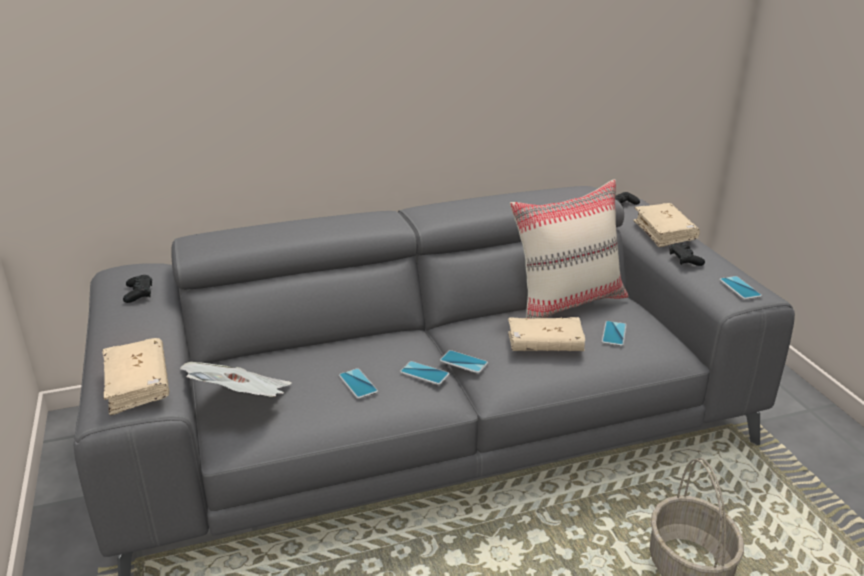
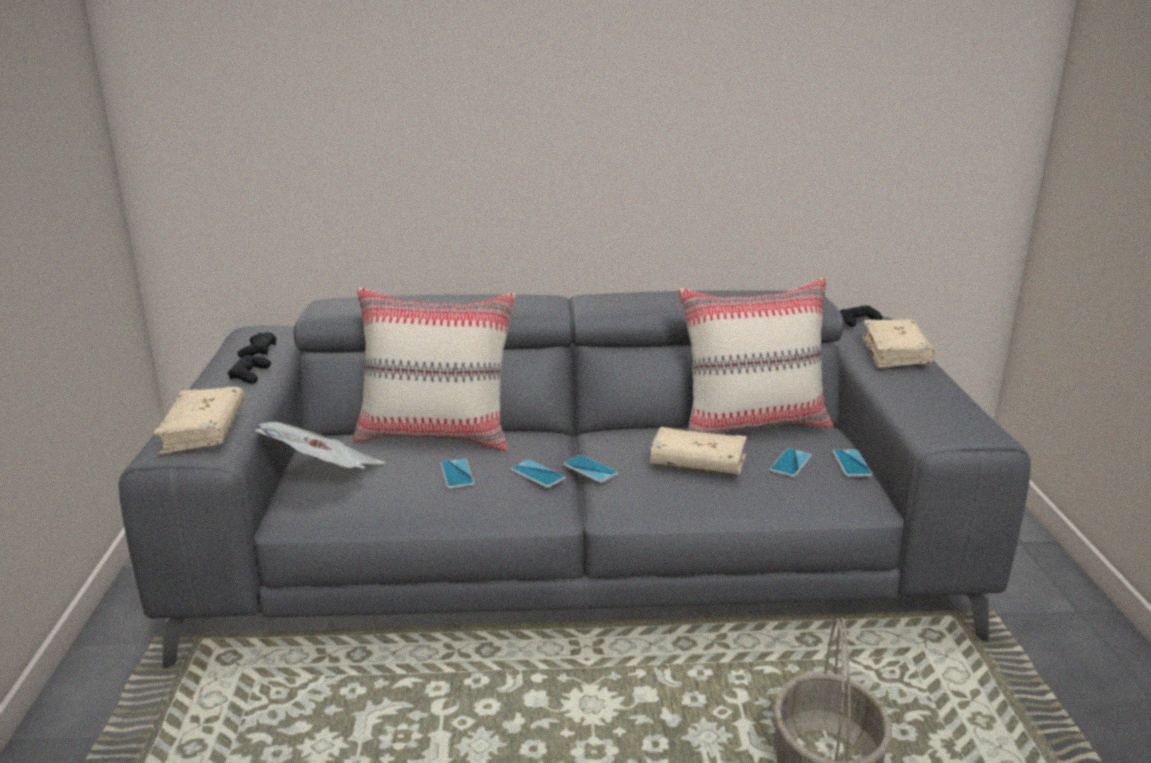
camera: 15 degrees right, 5 degrees down
(320, 348) = (437, 435): none -> beige pillow
(685, 259) = (904, 384): black game controller -> black game controller (250, 375)
(740, 288) = (958, 422): phone -> phone (851, 464)

